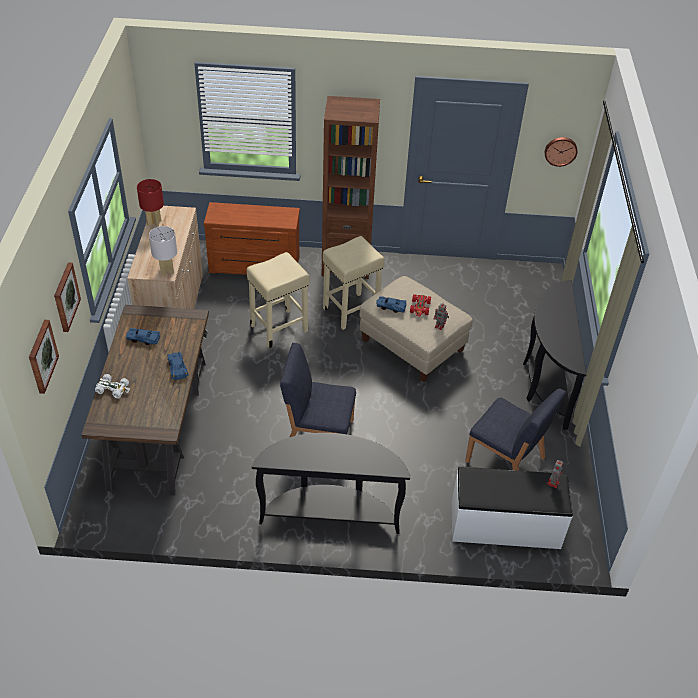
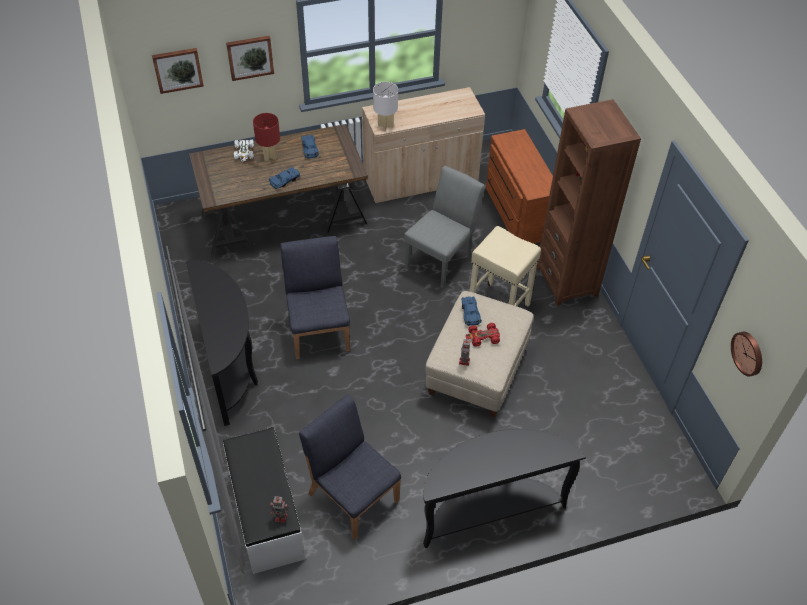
camera: 70 degrees right, 5 degrees up
(154, 222) = (445, 96): red table lamp -> red table lamp (270, 156)
(279, 328) = (442, 259): beige stool -> grey chair
(506, 460) = (353, 496): blue chair -> blue chair turned 120 degrees clockwise

